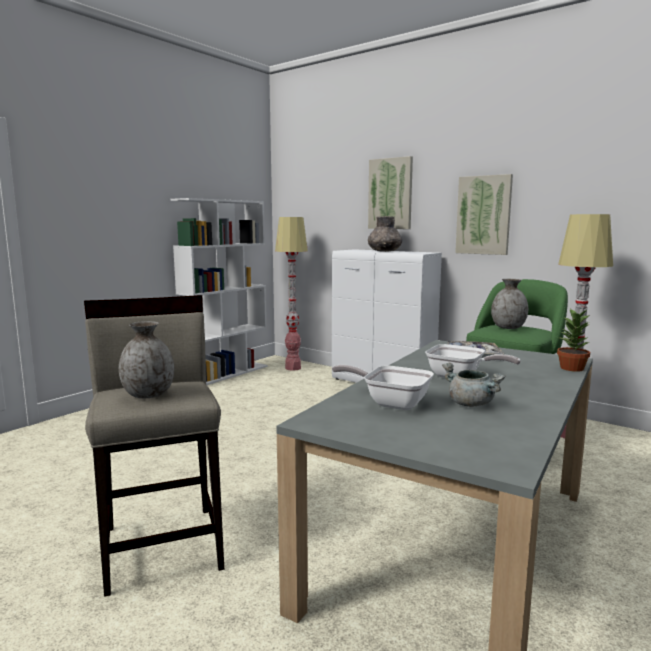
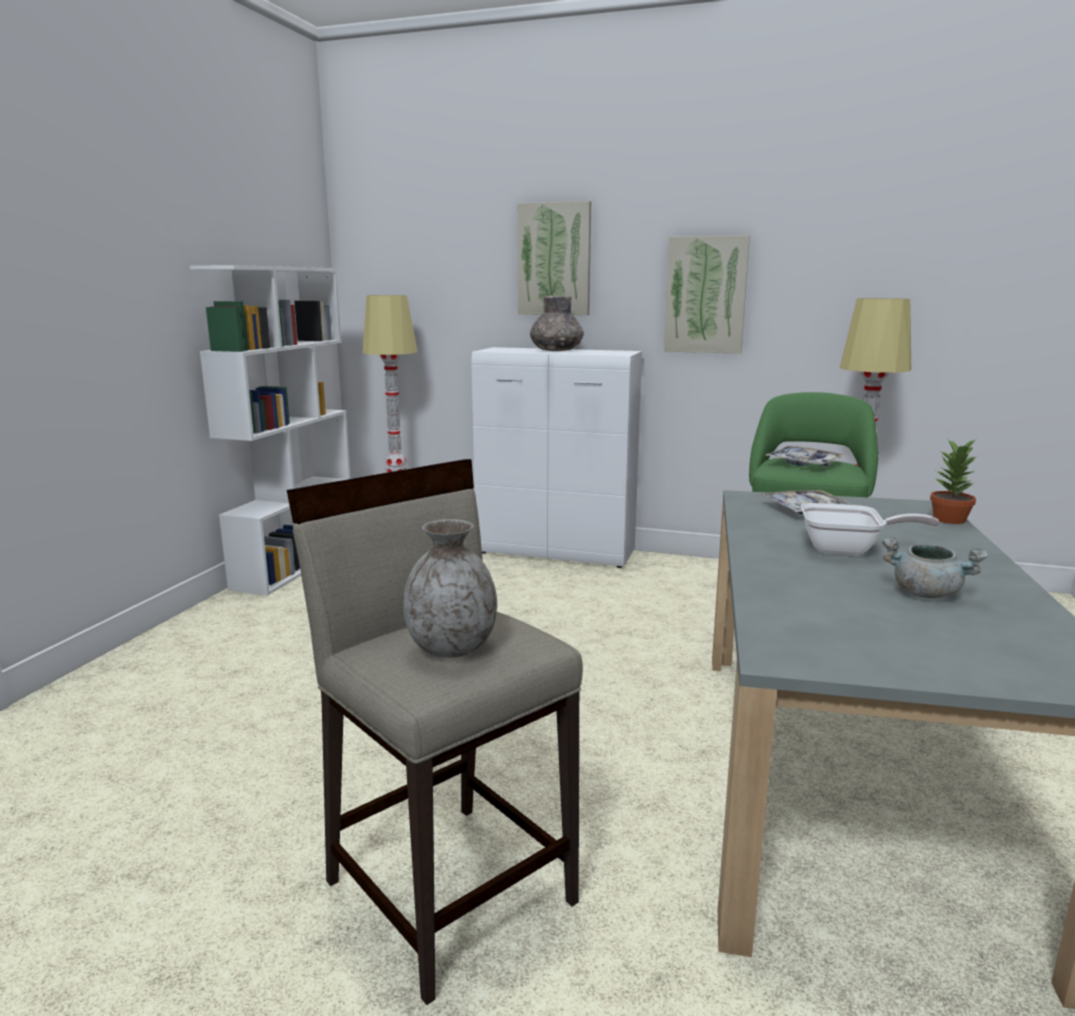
camera: 20 degrees left, 5 degrees up
(391, 403) = (829, 607): frying pan -> none
(508, 327) = (803, 463): grey vase -> tray

